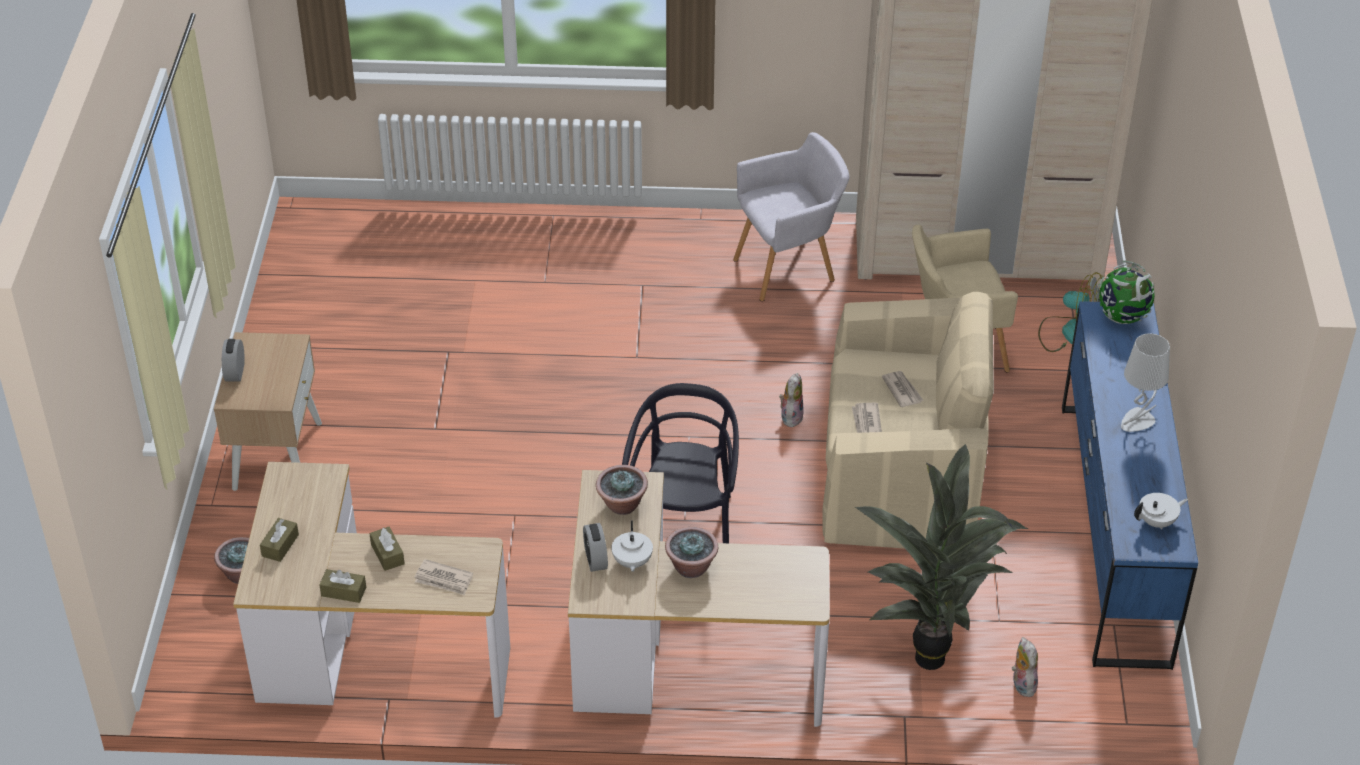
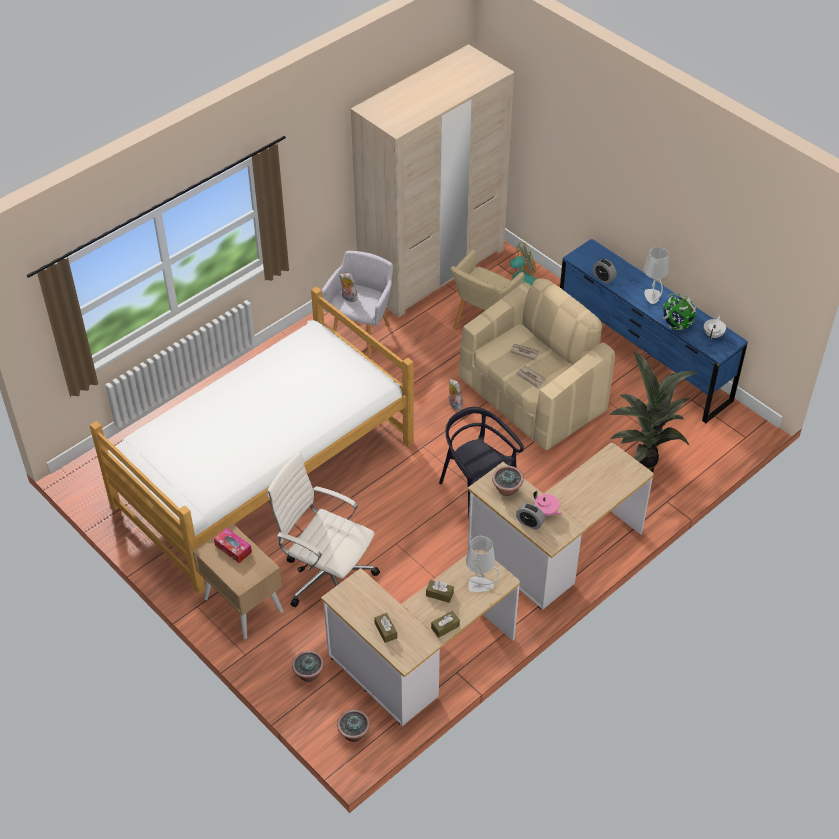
camera: 45 degrees left, 5 degrees up
(235, 372) = (223, 570): alarm clock -> alarm clock (603, 278)
(274, 359) = (233, 548): none -> tissue box
(396, 492) = (326, 576): none -> white office chair
(444, 579) = (480, 585): newspaper -> grey table lamp
(478, 341) = (263, 473): none -> bed
(631, 562) = (546, 512): white teapot -> pink teapot
(691, 567) = (572, 494): potted plant -> potted plant (354, 734)
(1021, 684) = (690, 452): plush toy -> plush toy (348, 298)
(1122, 316) = (587, 252): globe -> globe (676, 324)

